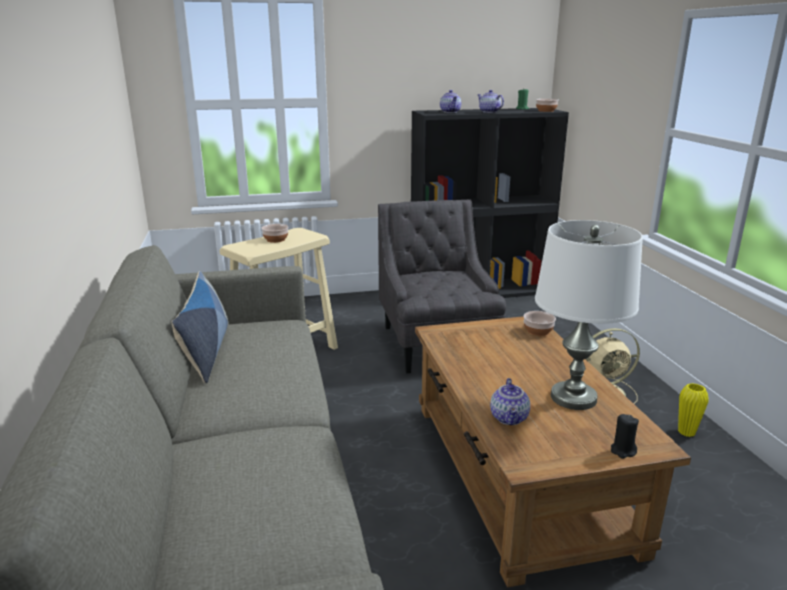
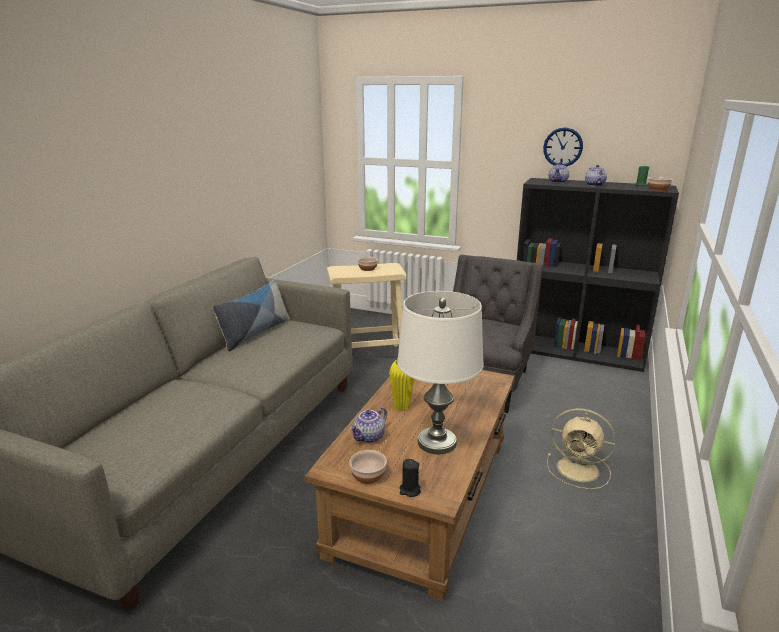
camera: 35 degrees right, 0 degrees up
(440, 74) = (563, 147): none -> wall clock
(538, 331) = (493, 388): bowl -> bowl (368, 476)
(686, 432) = (613, 531): yellow vase -> yellow vase (401, 407)

